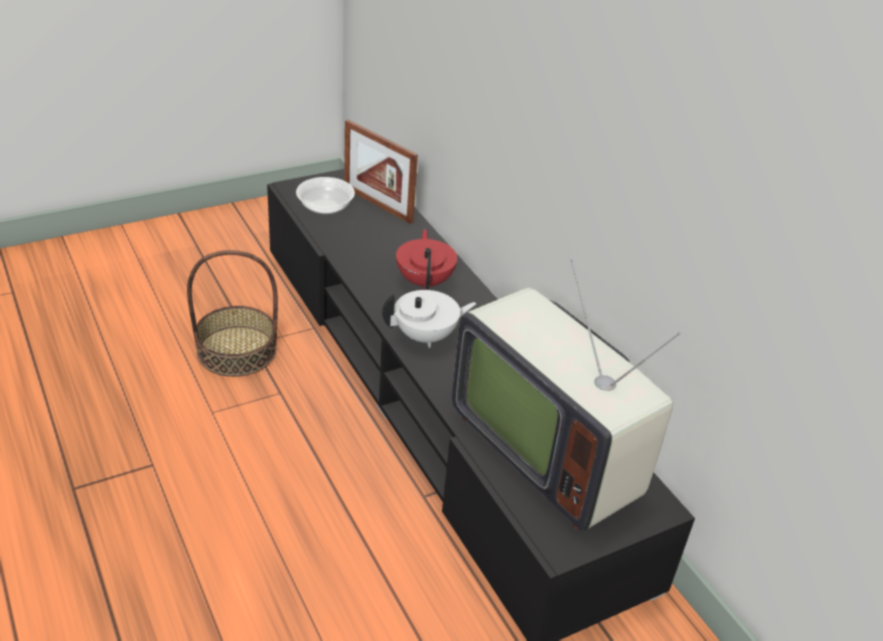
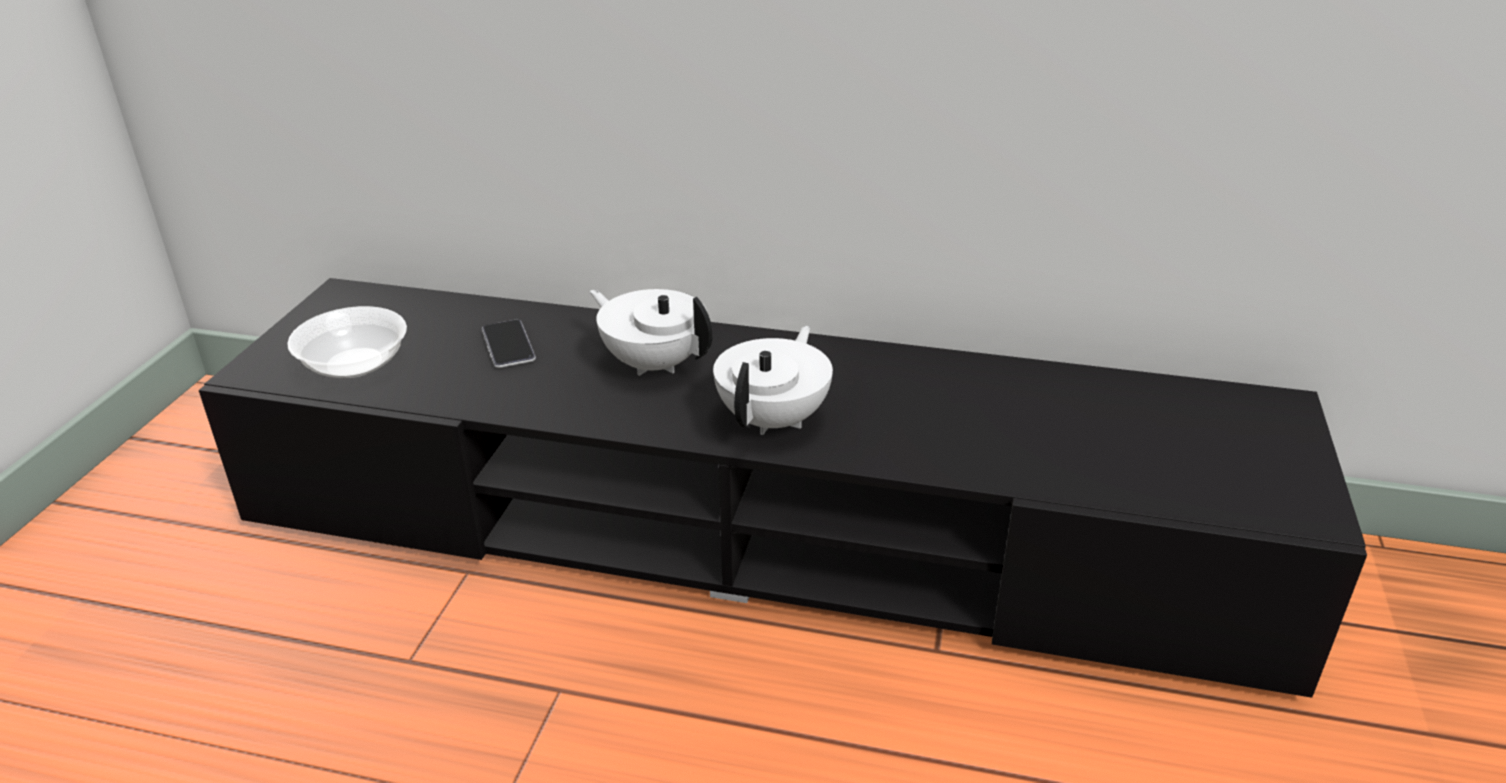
camera: 45 degrees left, 5 degrees down
(236, 351) = (400, 690): basket -> none
(378, 204) = (427, 319): picture frame -> none
(387, 235) = (508, 345): none -> phone
(425, 281) = (654, 363): red teapot -> white teapot
(549, 449) = (1110, 432): television -> none

